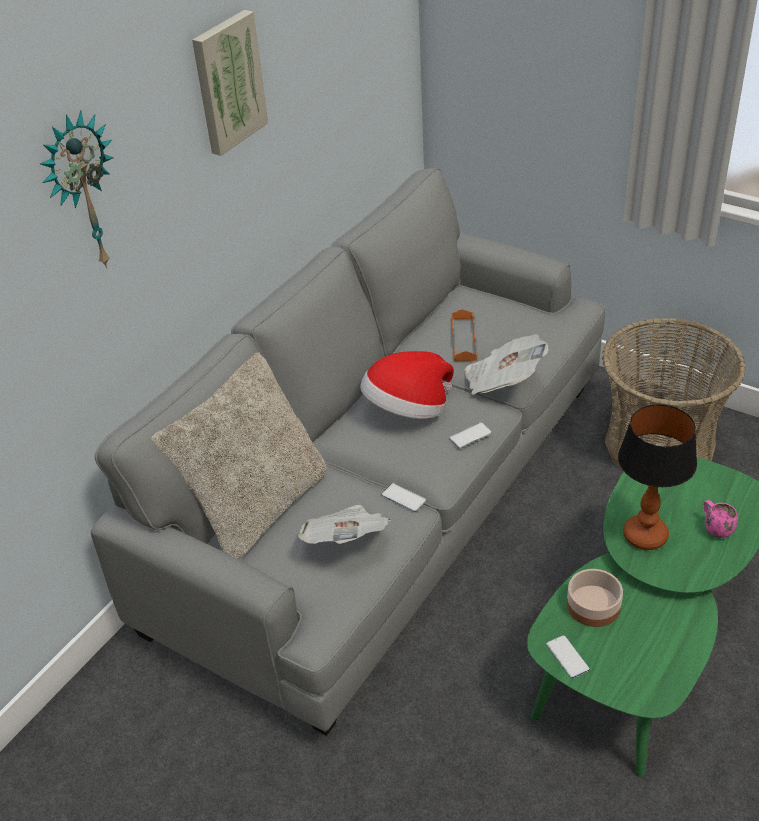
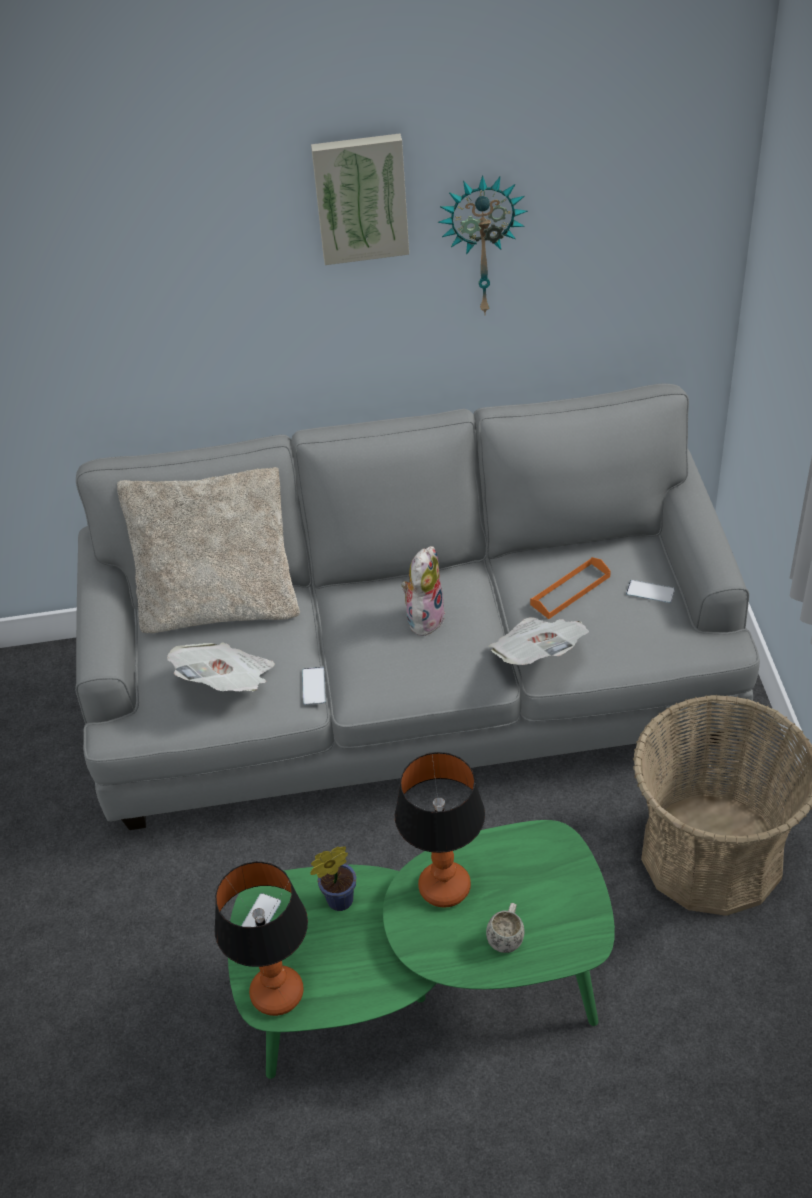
camera: 50 degrees right, 5 degrees up
(81, 193) = (132, 242): wall clock -> wall clock (482, 244)
(408, 410) = (424, 617): hat -> plush toy
(470, 435) = (434, 680): phone -> phone (650, 592)
(593, 605) = (336, 901): bowl -> potted plant
(648, 683) = (278, 994): none -> table lamp
(715, 528) = (506, 937): pink mug -> white mug

